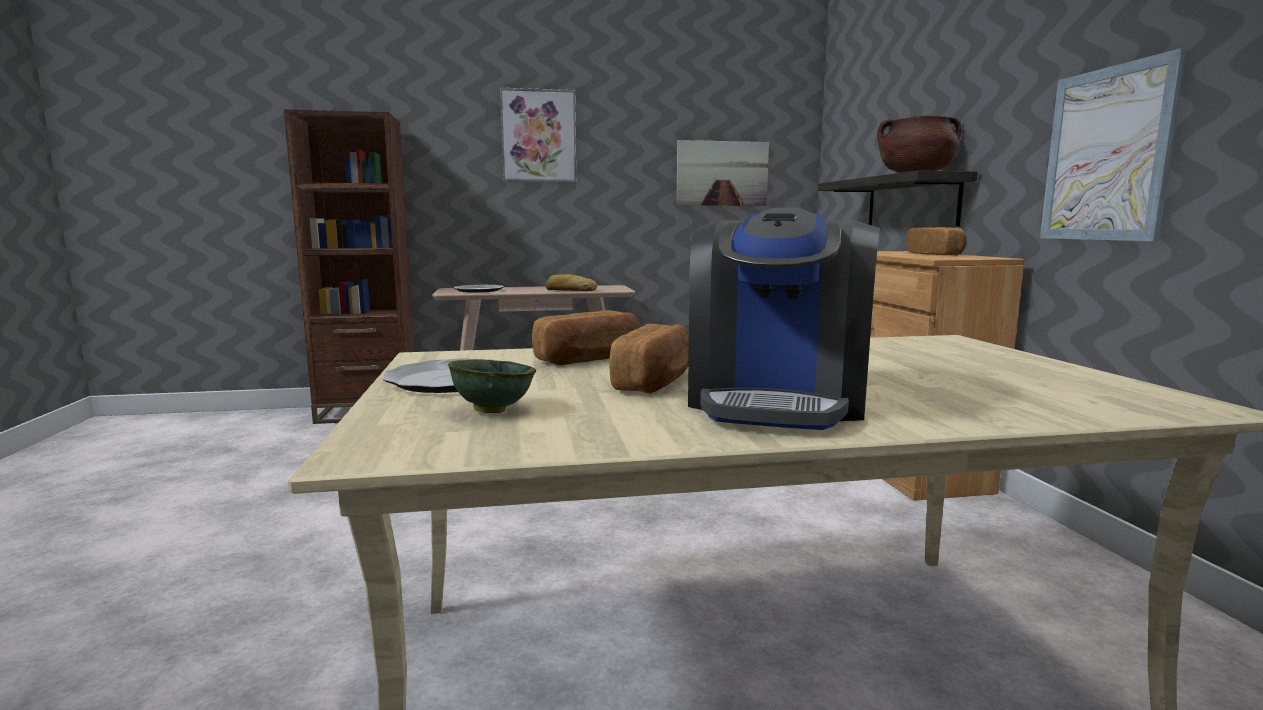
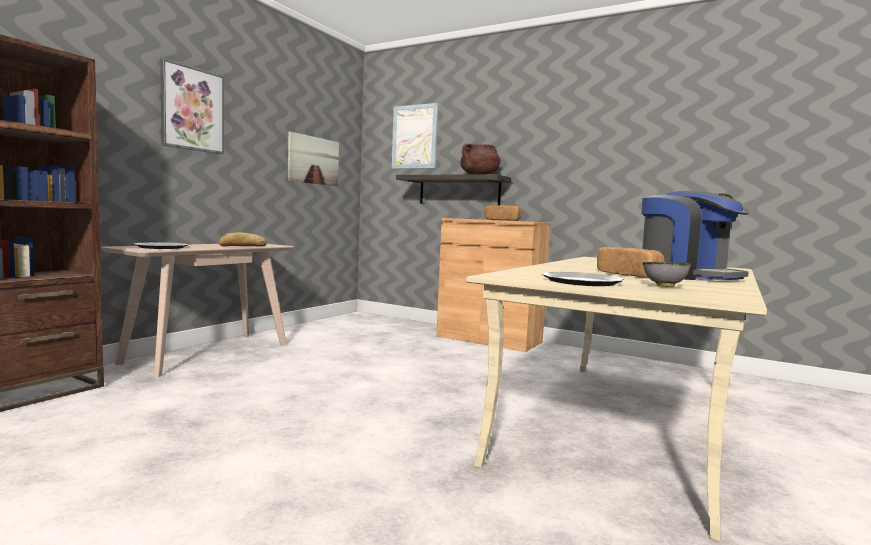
camera: 50 degrees left, 5 degrees down
(492, 410) = (663, 287): green bowl -> grey bowl
(590, 358) = (558, 271): bread -> none
(1107, 154) = (591, 176): picture -> picture (414, 137)

